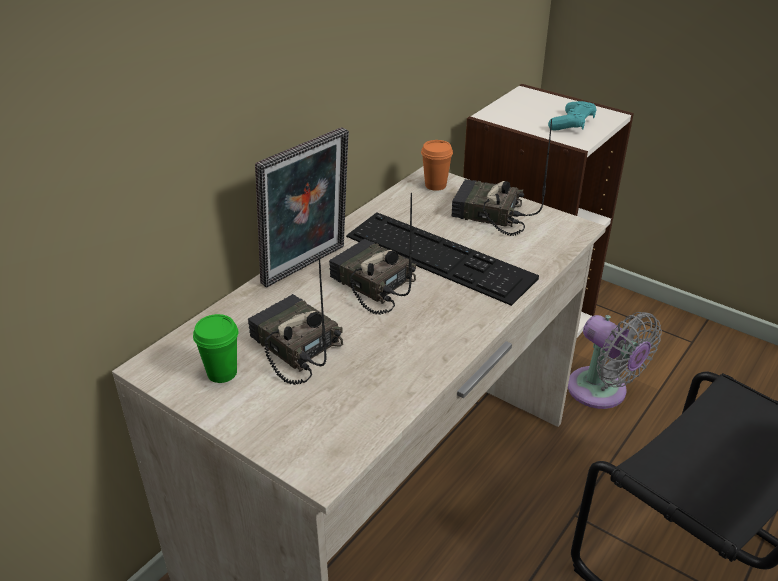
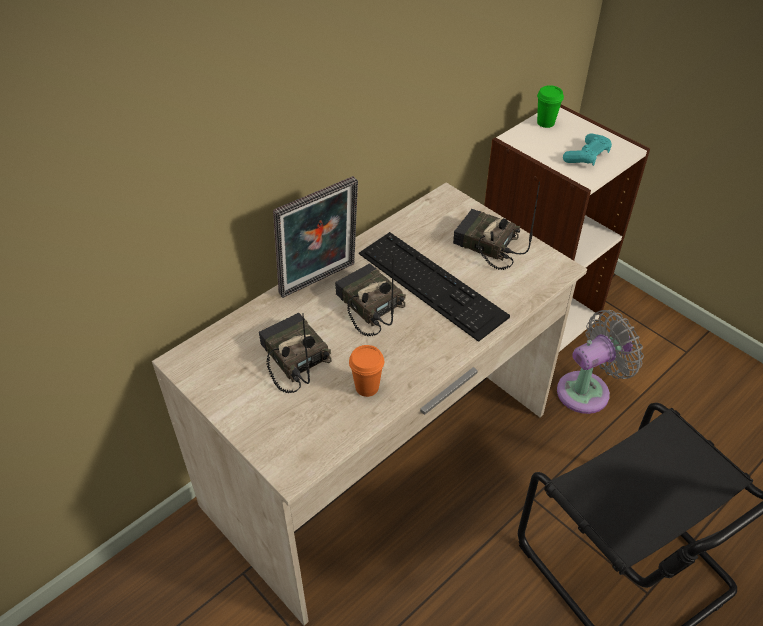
camera: 10 degrees right, 10 degrees up
(222, 373) = (233, 374): green cup -> green cup (545, 123)
(435, 185) = (448, 207): orange cup -> orange cup (367, 387)
(602, 392) = (588, 390): grey fan -> grey fan turned 90 degrees counterclockwise

